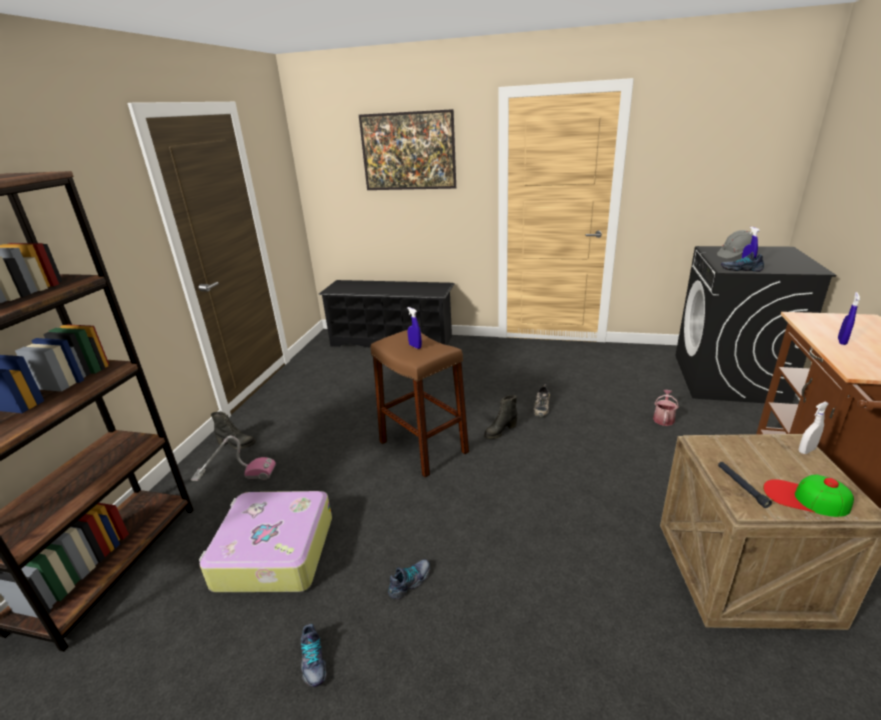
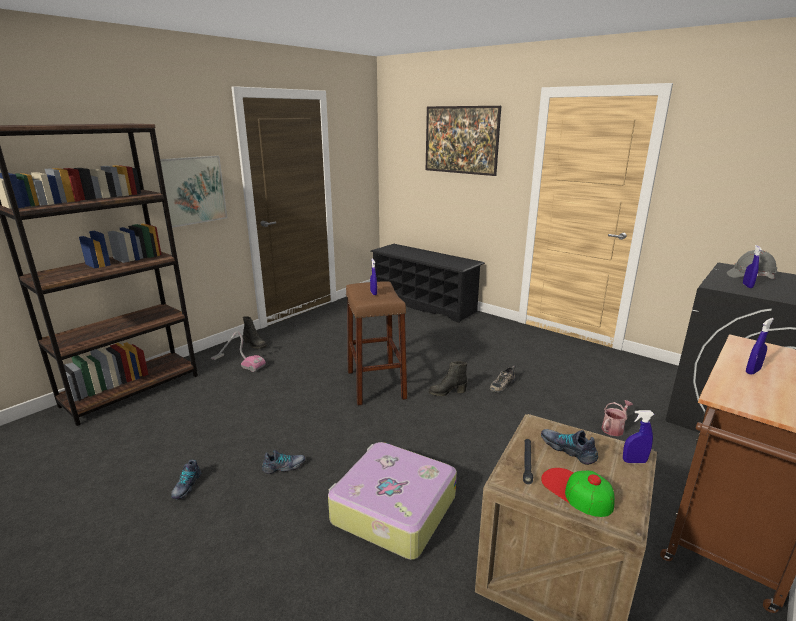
camera: 25 degrees right, 5 degrees down
(111, 261) = (192, 190): none -> picture
(273, 553) = (219, 416): suitcase -> suitcase (392, 509)
(741, 269) = (730, 288): shoe -> shoe (568, 449)
(806, 450) = (634, 461): white spray bottle -> blue spray bottle

